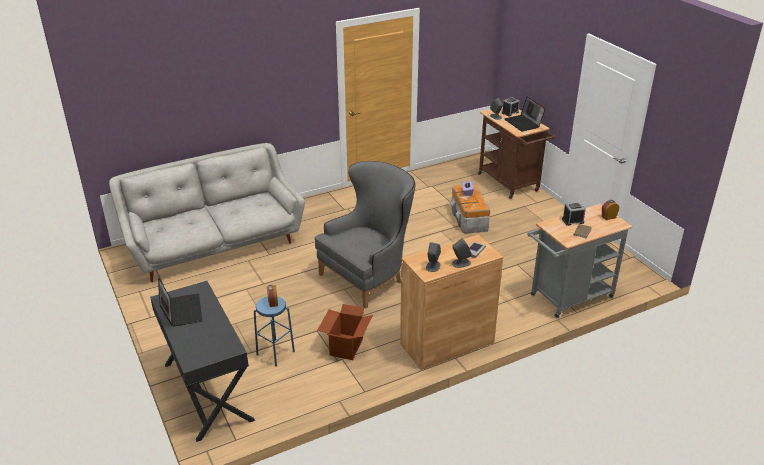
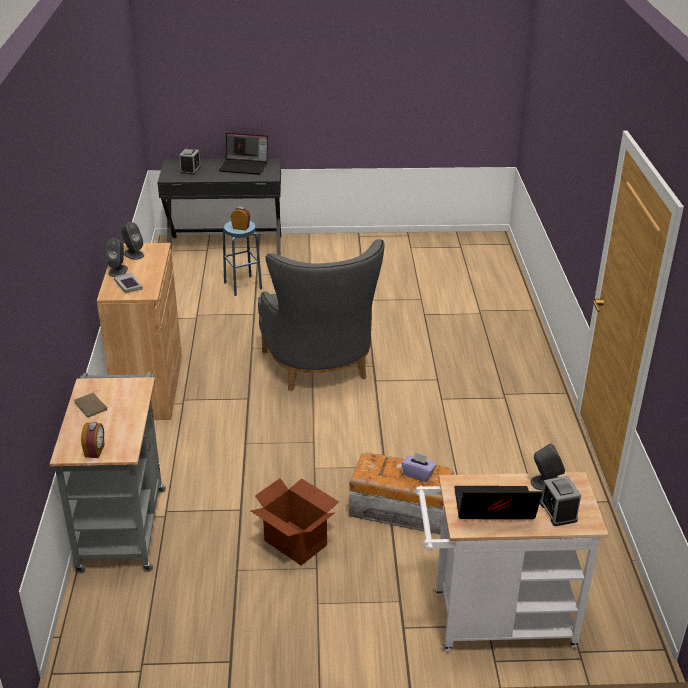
camera: 115 degrees right, 0 degrees up
(214, 244) = (471, 284): grey sofa -> none
(345, 347) = (211, 324): cardboard box -> cardboard box (296, 542)
(510, 184) = (494, 621): brown cart -> white cart
(572, 221) = (124, 411): alarm clock -> alarm clock (190, 169)

